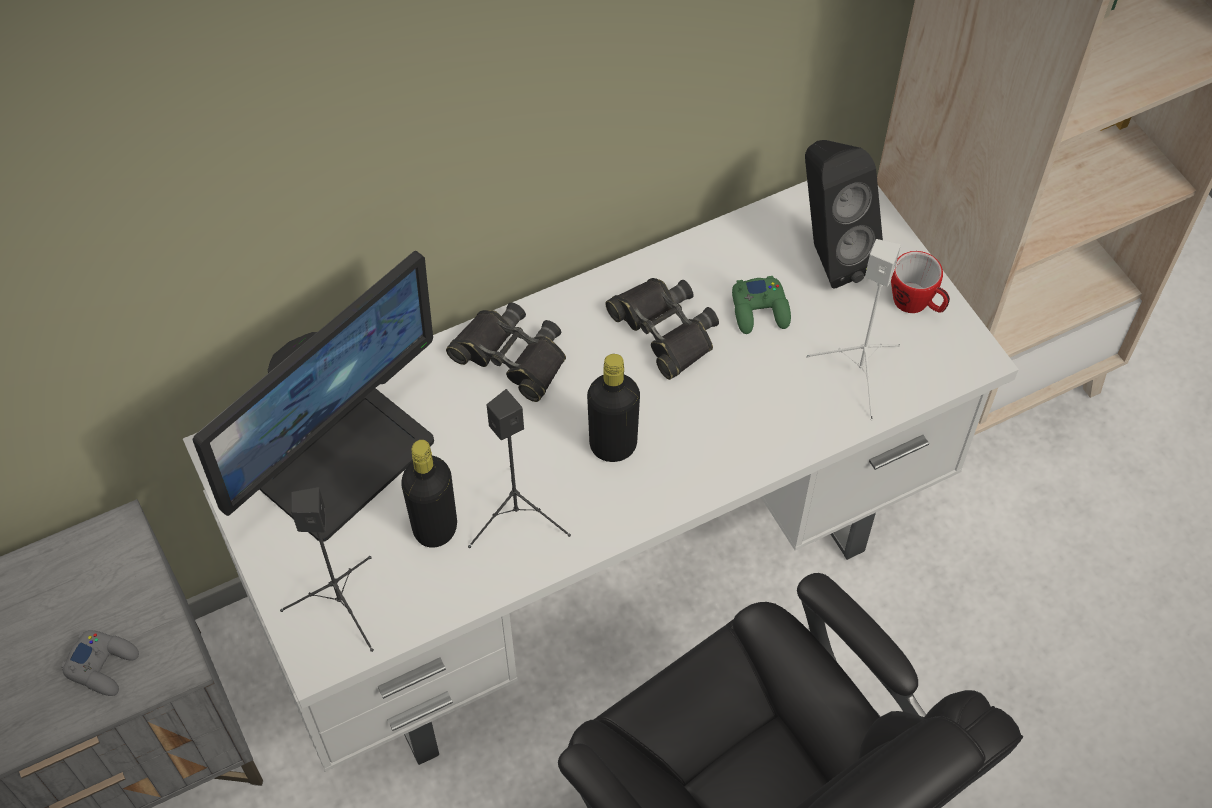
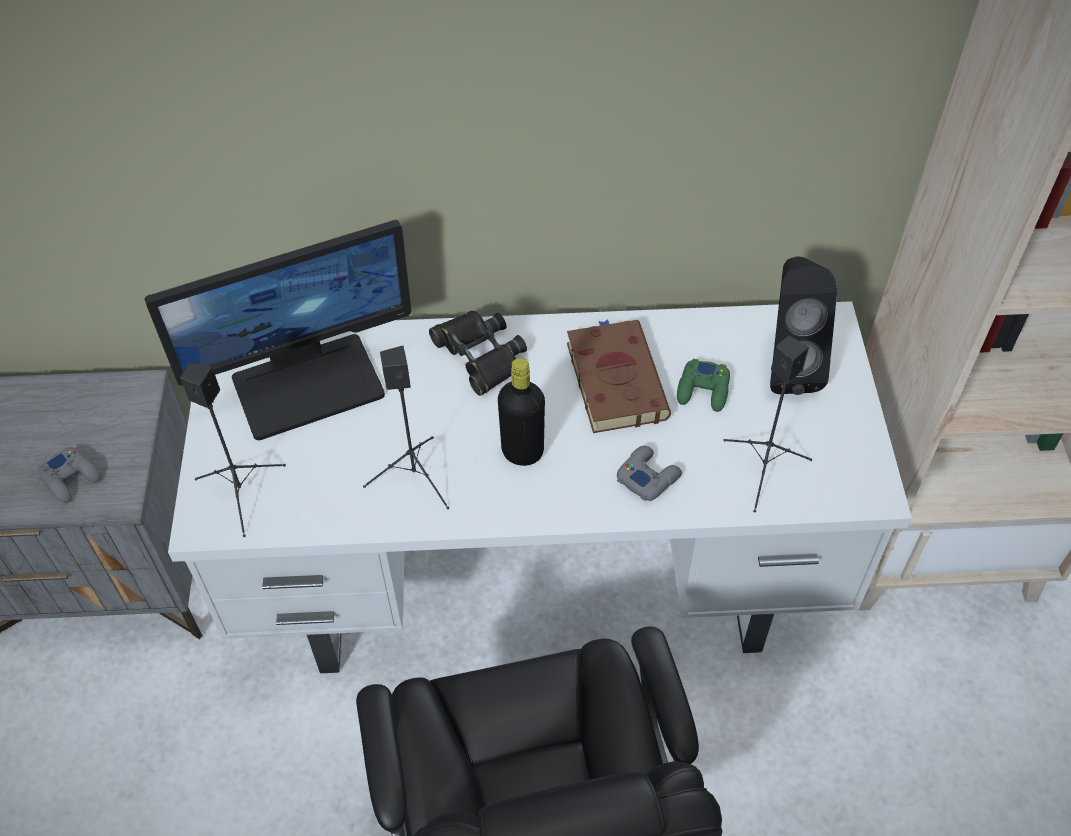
camera: 25 degrees right, 5 degrees down
(435, 528) = (346, 462): black bottle -> none
(664, 330) = (614, 378): black binoculars -> brown book
(752, 423) = (648, 477): none -> grey game controller
(859, 372) = (764, 469): white speaker -> black speaker
(917, 304) = (844, 432): mug -> none

